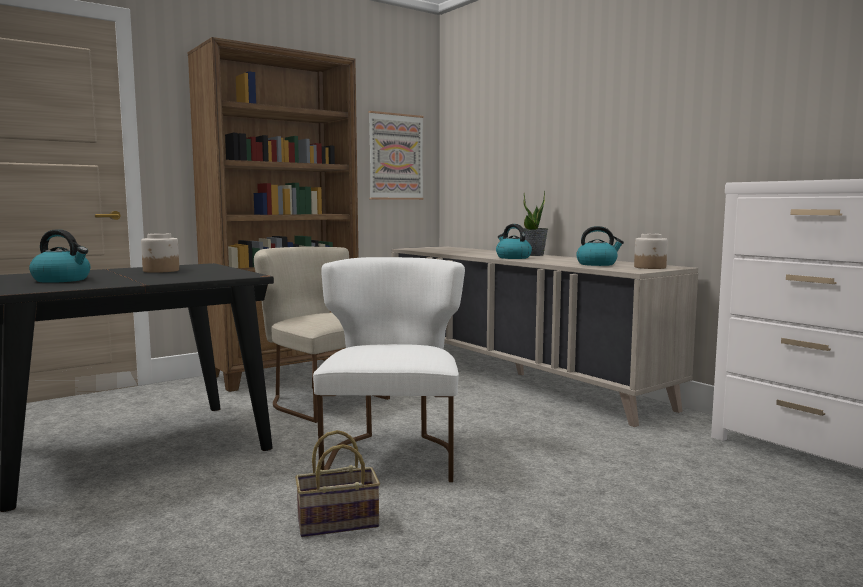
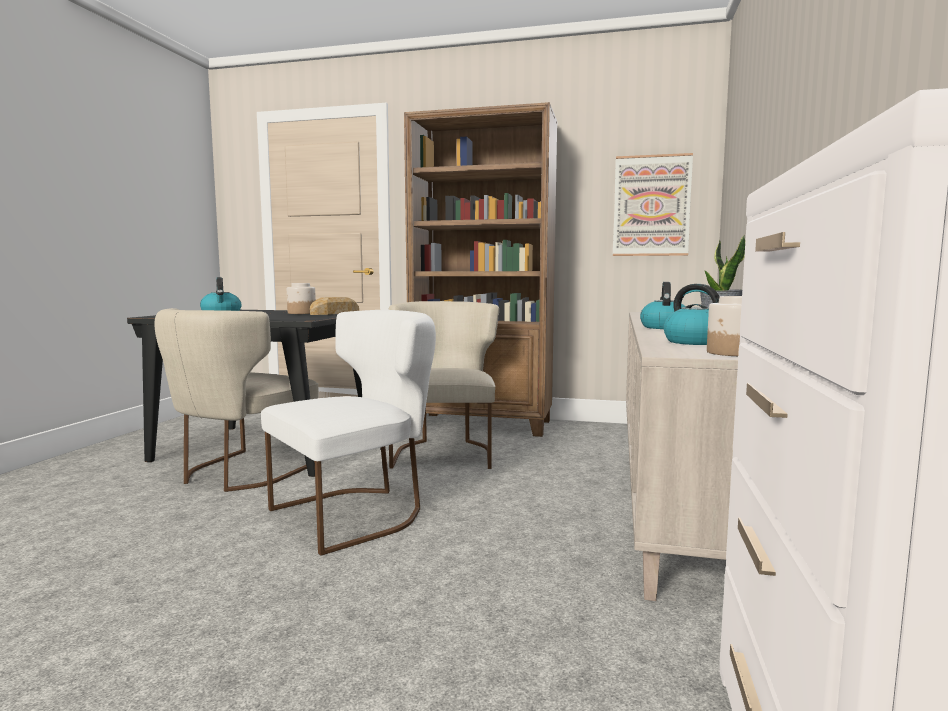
camera: 50 degrees right, 0 degrees up
(183, 474) = (240, 473): none -> beige chair
(199, 267) = (335, 313): none -> bread
(336, 523) = (189, 543): basket -> none

